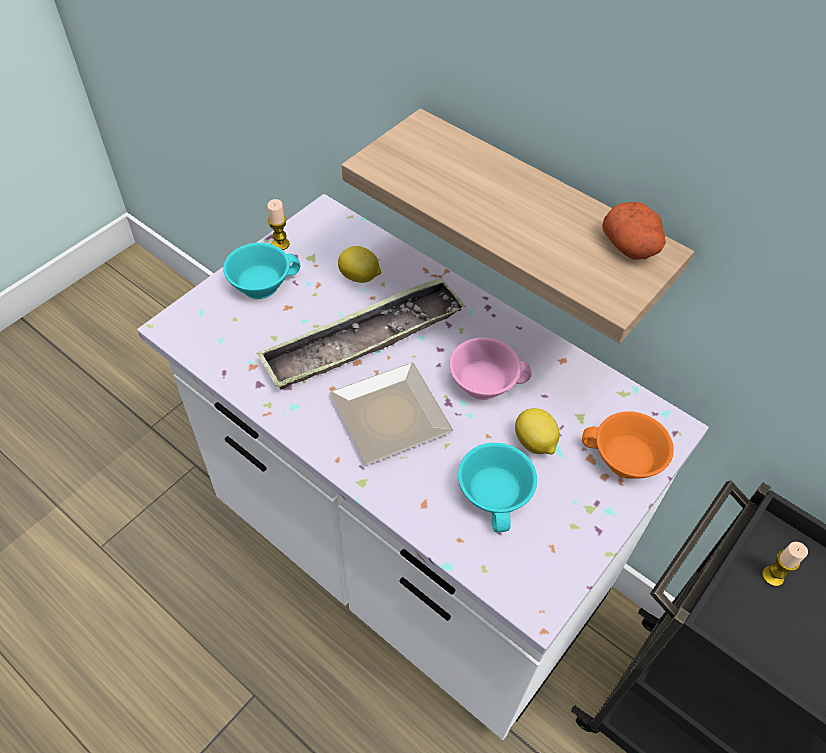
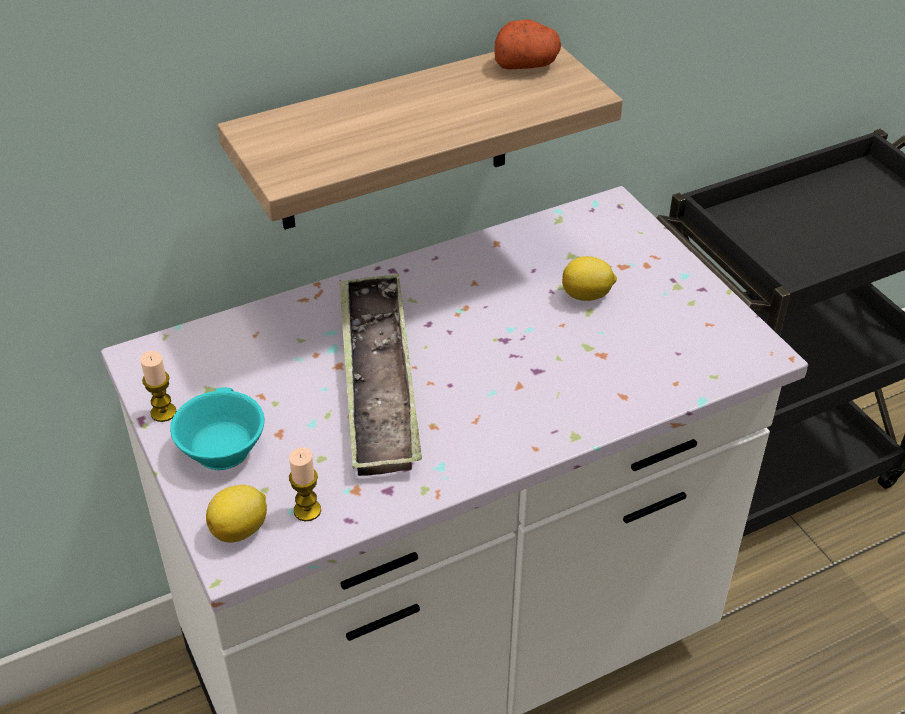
camera: 65 degrees left, 10 degrees down
(360, 277) = (276, 356): lemon -> lemon (241, 529)
(388, 420) = (503, 391): plate -> none
(484, 381) = (491, 304): pink cup -> none
(497, 495) = (635, 340): turquoise cup -> none
(623, 461) = (636, 247): orange cup -> none
(772, 576) = (753, 236): candle -> candle (307, 510)

